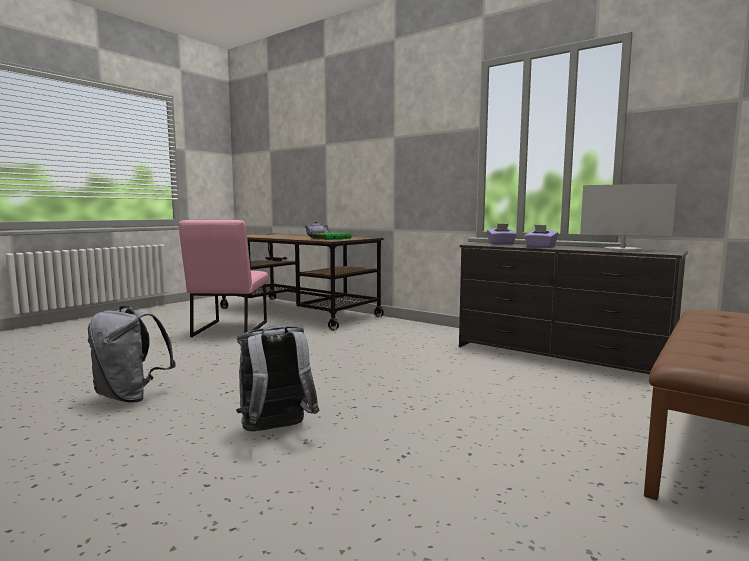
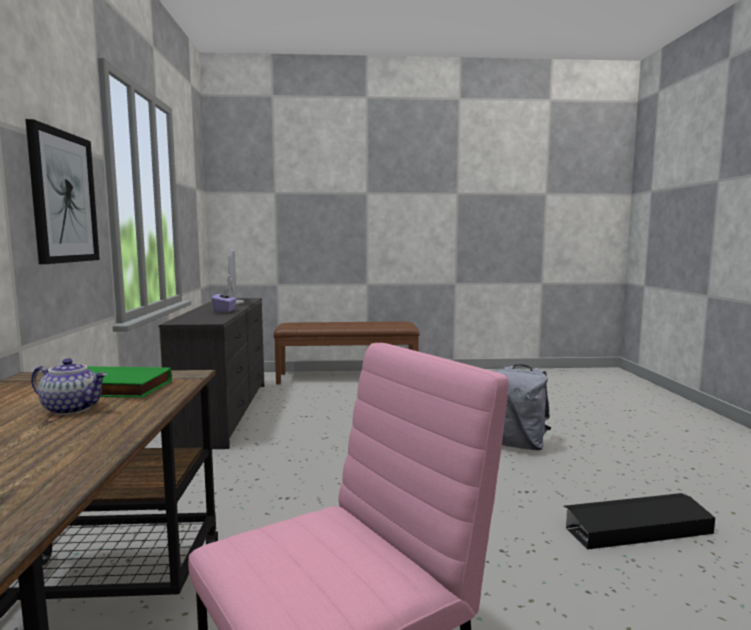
camera: 130 degrees left, 0 degrees up
(131, 396) = (635, 529): grey backpack -> black storage box
(428, 161) = (63, 197): none -> picture
(501, 244) = (190, 318): purple tissue box -> none

